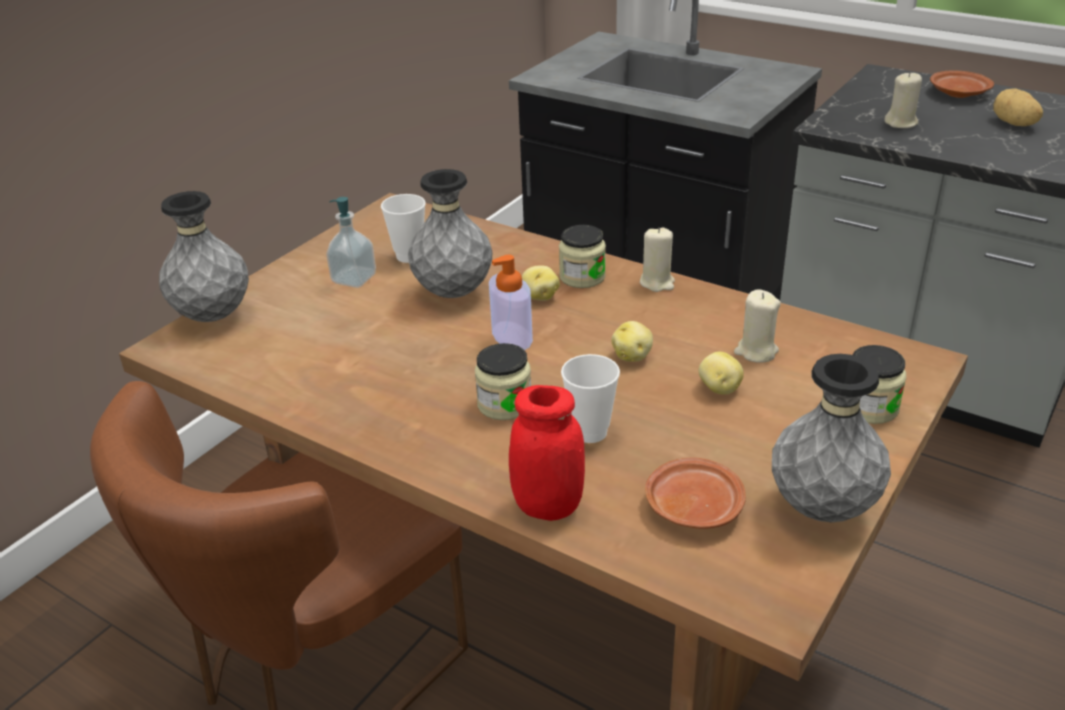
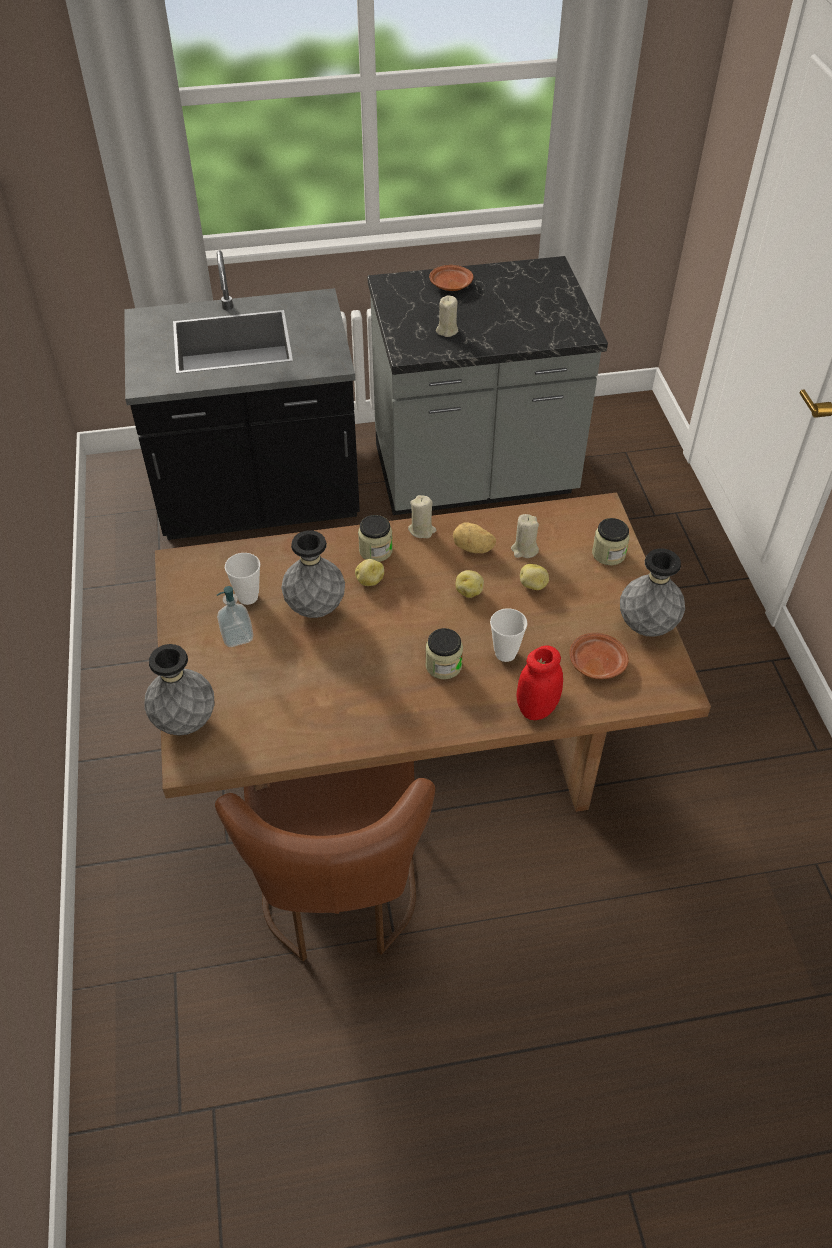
camera: 45 degrees left, 15 degrees up
(512, 336) = (390, 618): soap dispenser -> none
(1013, 124) = (506, 303): potato -> potato (473, 548)

